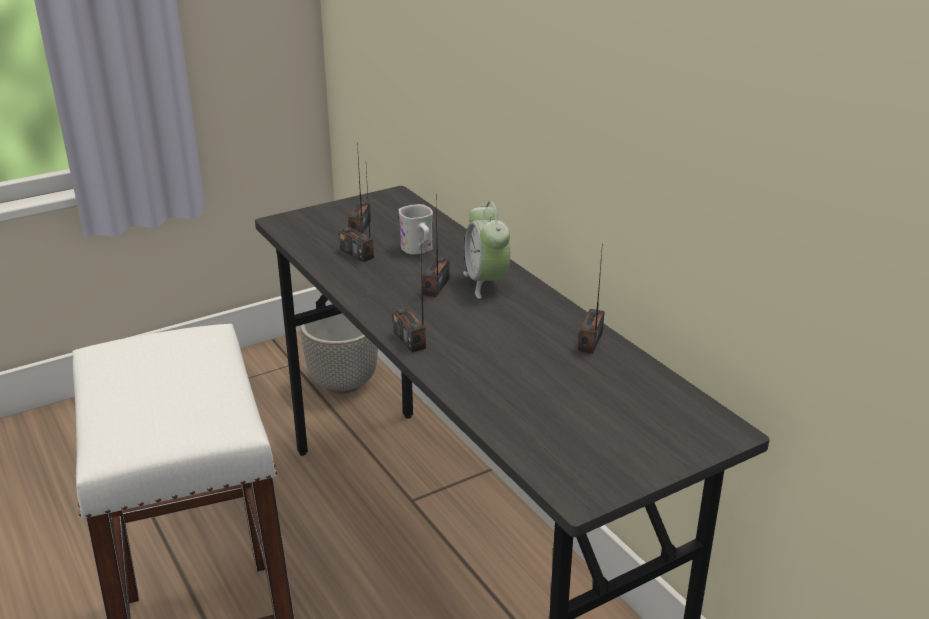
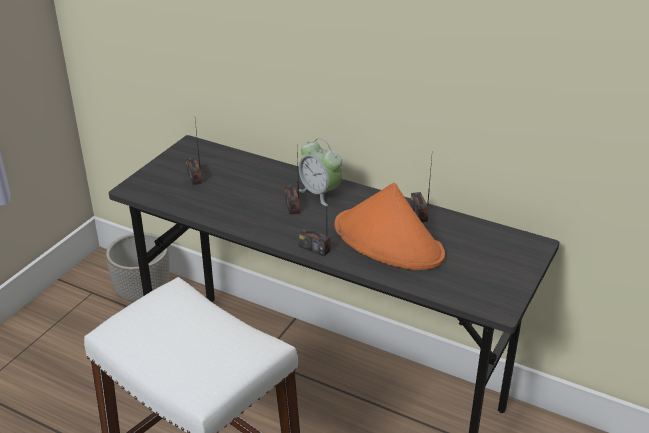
camera: 30 degrees left, 5 degrees up
(357, 253) = (214, 197): radio -> none
(418, 250) = (252, 182): white mug -> none
(513, 361) = (389, 241): none -> orange hat

